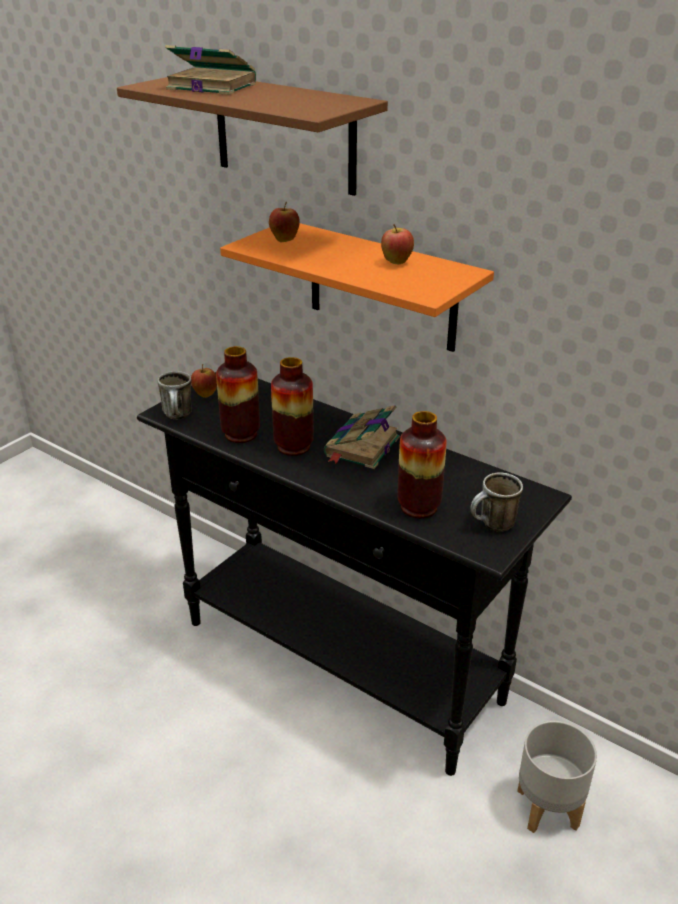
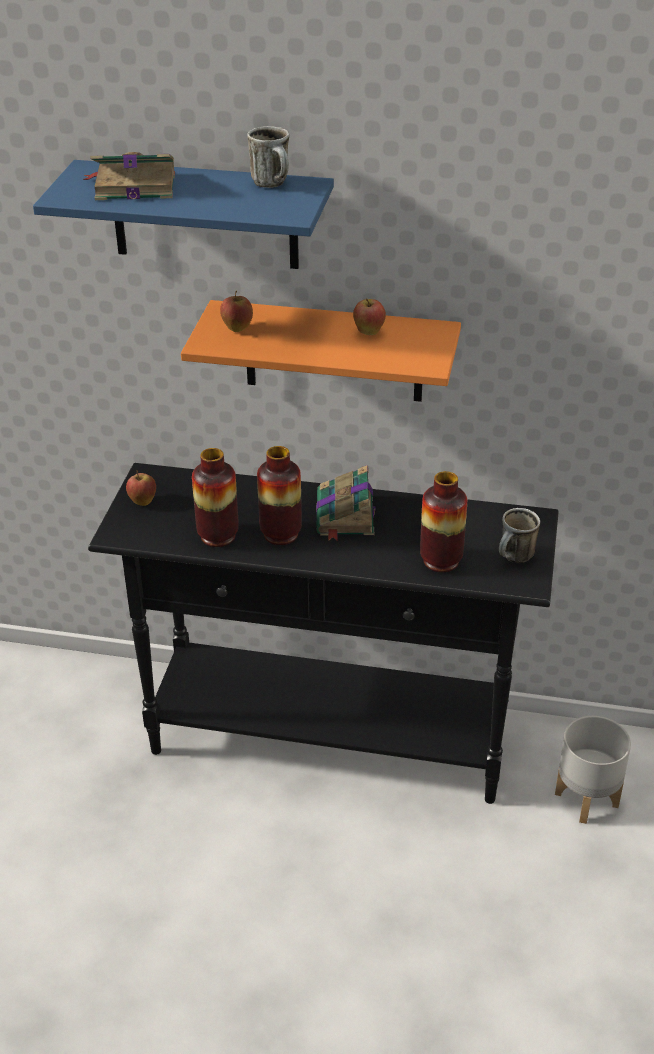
camera: 25 degrees left, 5 degrees up
(179, 417) = (137, 535): mug -> mug (274, 184)
(284, 133) = (204, 215): brown shelf -> blue shelf

